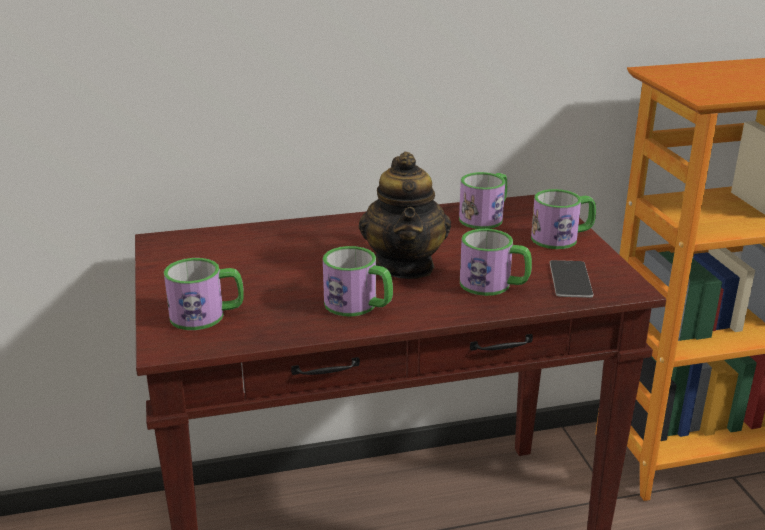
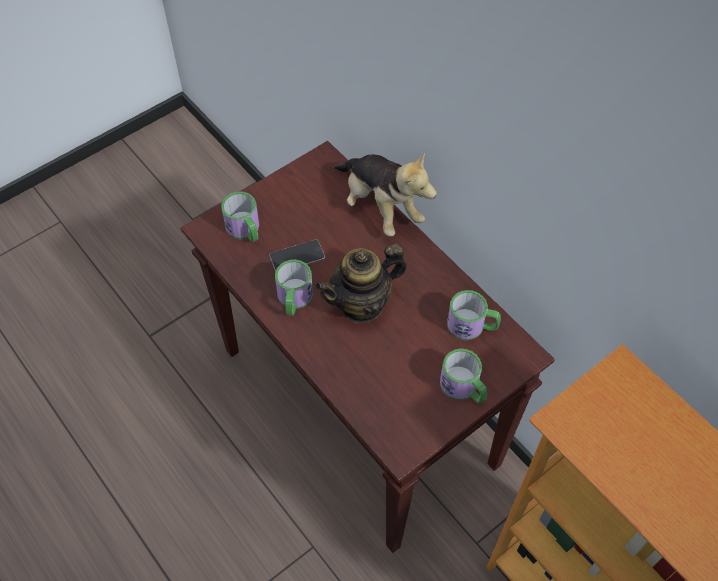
camera: 65 degrees right, 30 degrees up
(277, 226) = (380, 207): none -> plush toy
(494, 285) = (361, 366): mug -> none
(570, 279) = (395, 410): phone -> phone (297, 256)

